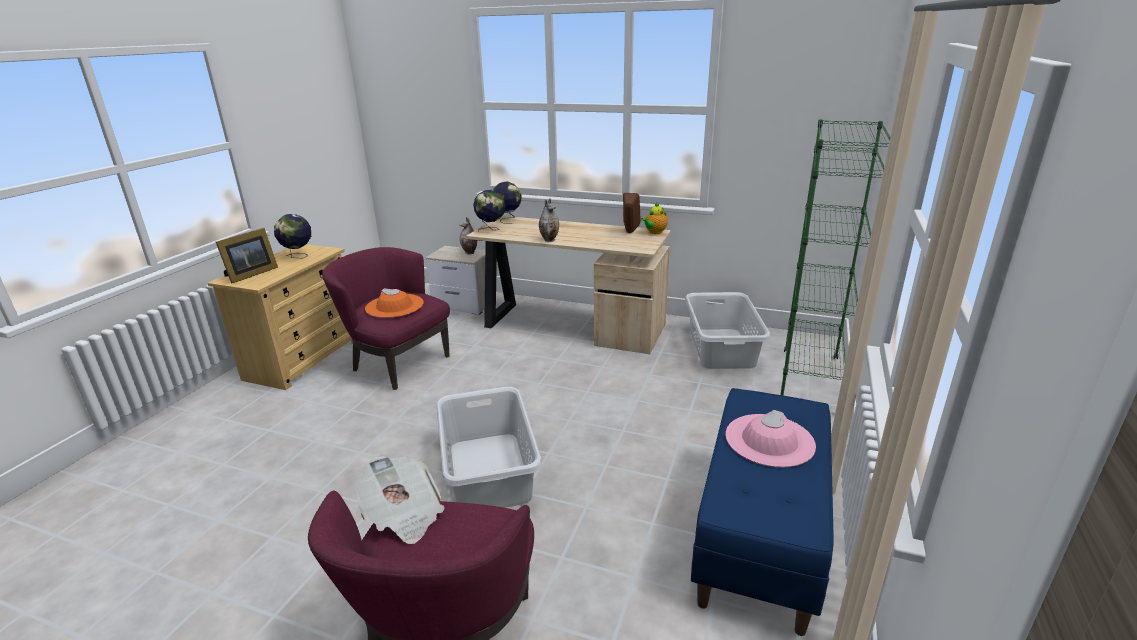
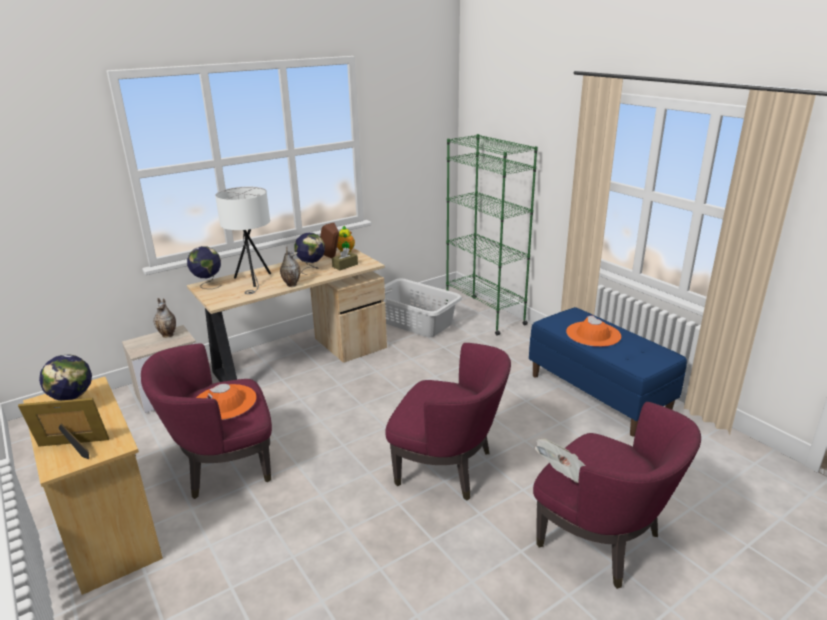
camera: 55 degrees left, 0 degrees up
(250, 274) = (73, 447): picture frame -> picture frame turned 75 degrees counterclockwise
(488, 472) = (448, 468): grey laundry basket -> purple armchair
(491, 229) = (218, 297): globe -> globe (311, 269)
(536, 228) = (253, 281): none -> white table lamp
(622, 242) = (345, 266): none -> brown tissue box
(769, 440) = (593, 334): pink hat -> orange hat

